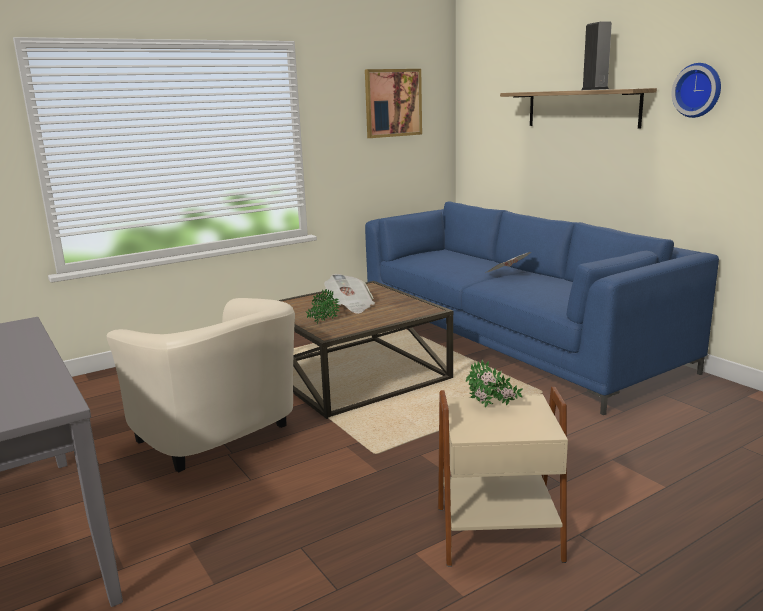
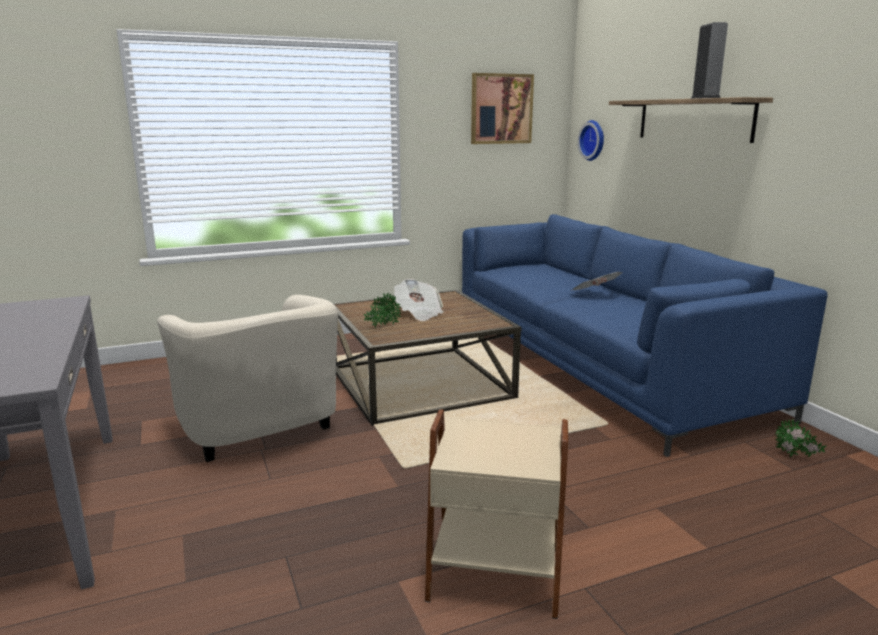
camera: 10 degrees right, 0 degrees up
(492, 407) = (496, 434): potted plant -> potted plant (796, 457)
(698, 90) = (818, 100): wall clock -> wall clock (593, 140)

